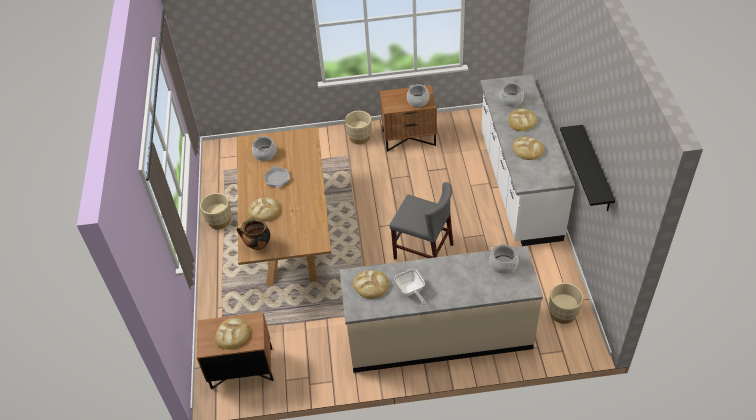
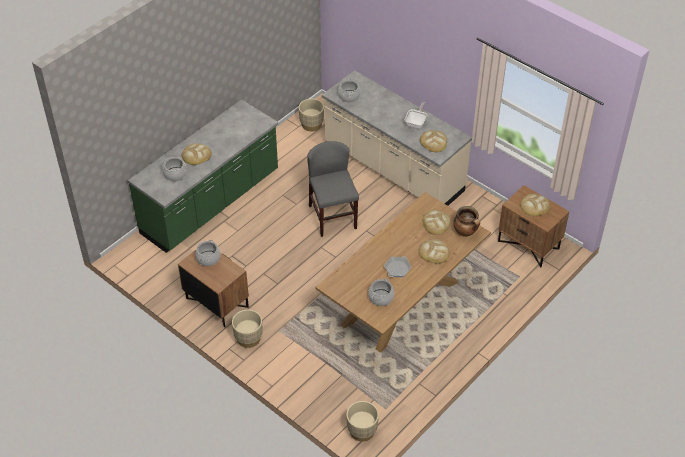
camera: 135 degrees left, 0 degrees up
(219, 221) = (438, 362): beige planter -> beige planter (362, 430)
(518, 185) = (211, 203): white counter -> green counter
(527, 149) = (227, 137): bread -> bread (436, 223)
(596, 170) = (257, 47): black shelf -> none

